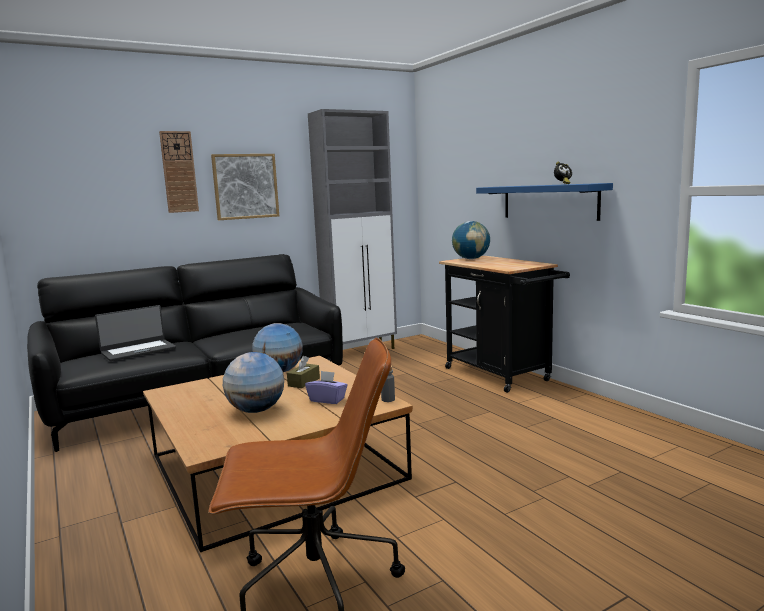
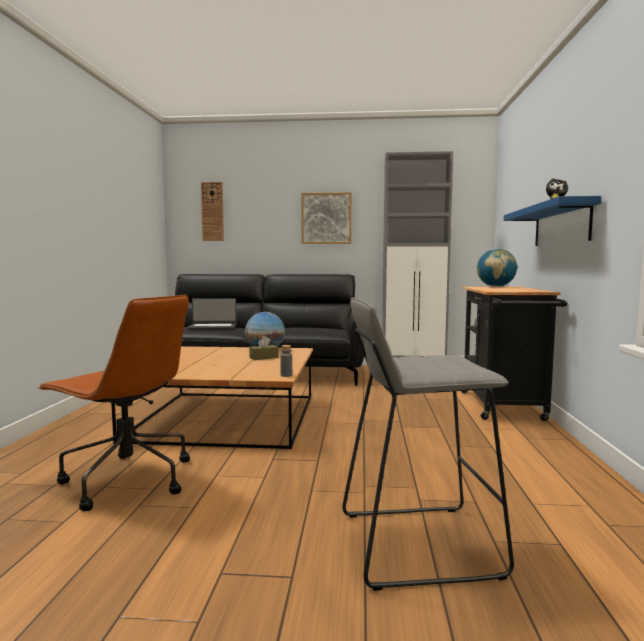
camera: 35 degrees right, 5 degrees down
(179, 172) = (277, 206): wall clock -> wall clock (212, 211)
(256, 410) = (201, 364): globe -> none
(327, 400) = (251, 368): purple tissue box -> none
(647, 523) = (416, 543): none -> grey stool

